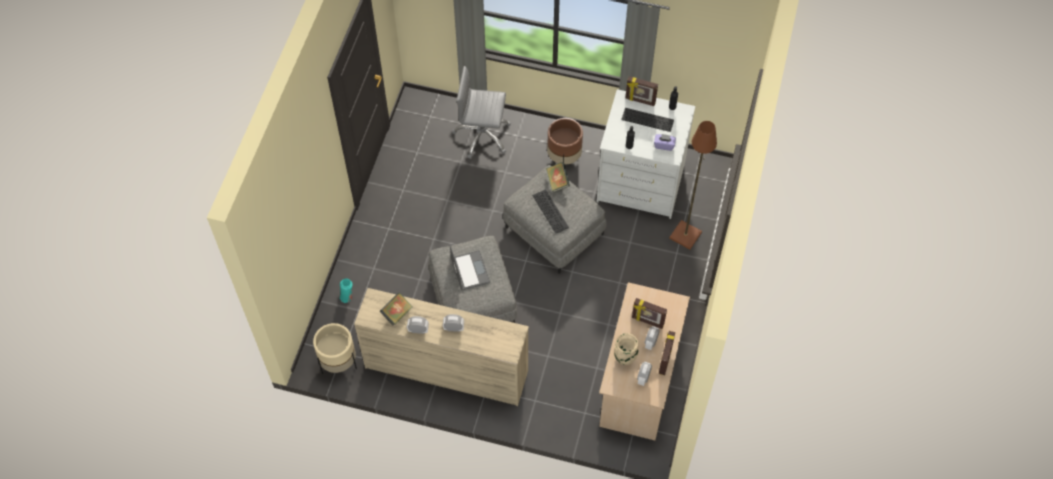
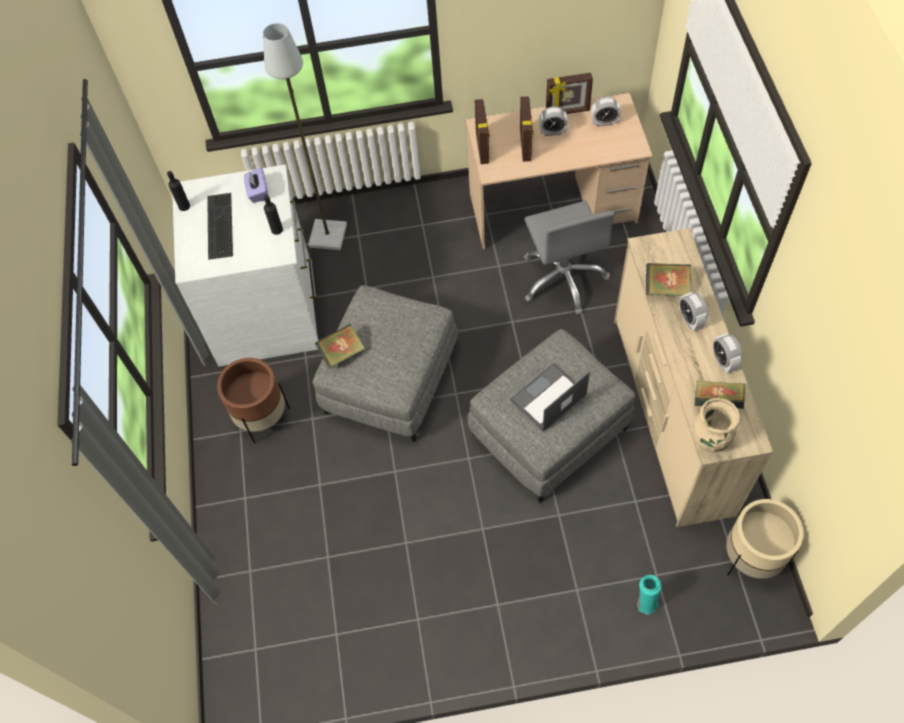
camera: 110 degrees left, 0 degrees up
(481, 327) = (666, 288): none -> book
(482, 136) = (264, 548): grey office chair -> grey office chair (563, 278)
(551, 211) = (396, 340): keyboard -> none
(624, 358) = (591, 148): beige vase -> beige vase (709, 441)
(640, 101) = (187, 246): picture frame -> picture frame (483, 147)
(686, 235) = (327, 235): brown floor lamp -> grey floor lamp

